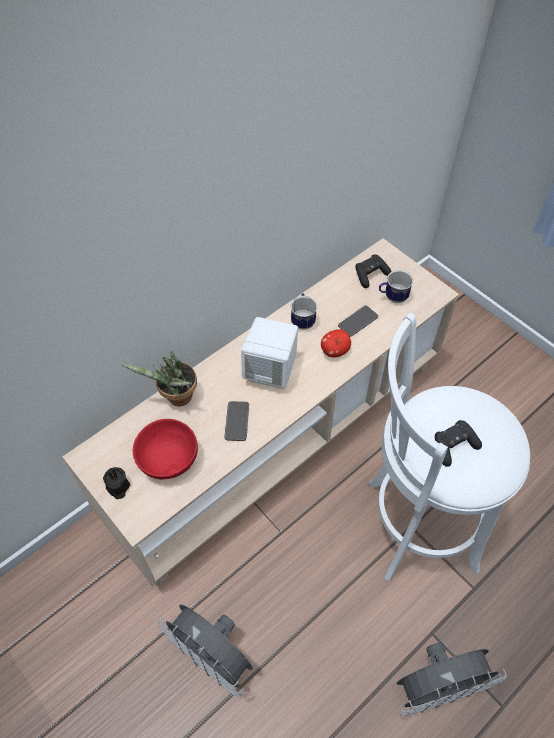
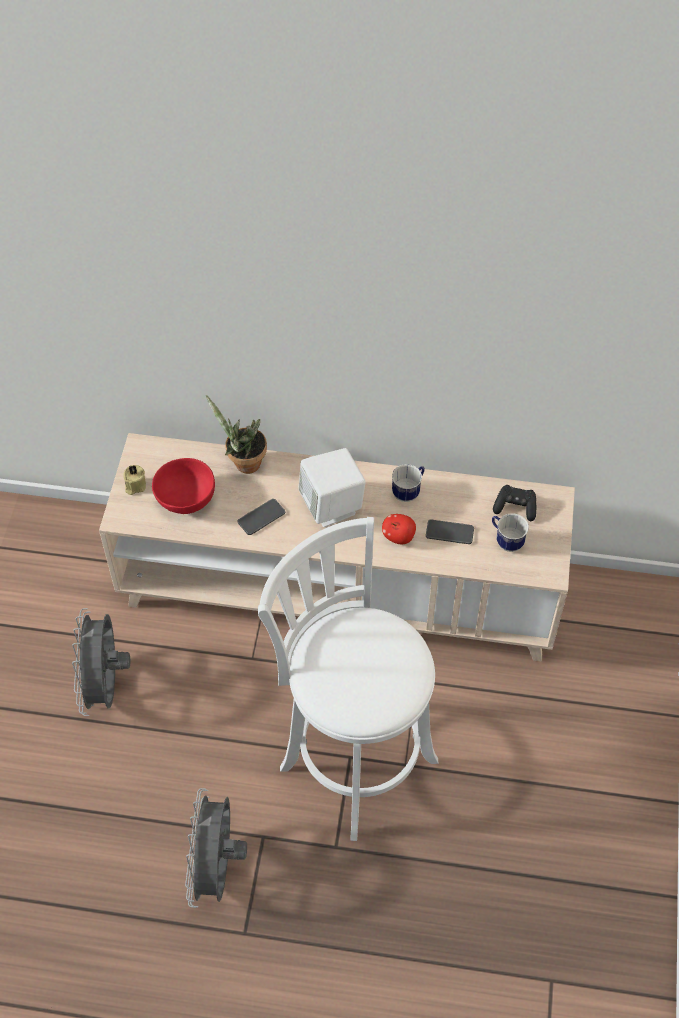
camera: 50 degrees right, 0 degrees up
(117, 487) = (134, 485): black candle -> beige candle
(436, 687) = (217, 869): grey fan -> grey fan turned 60 degrees clockwise
(453, 446) = (346, 662): black game controller -> none

